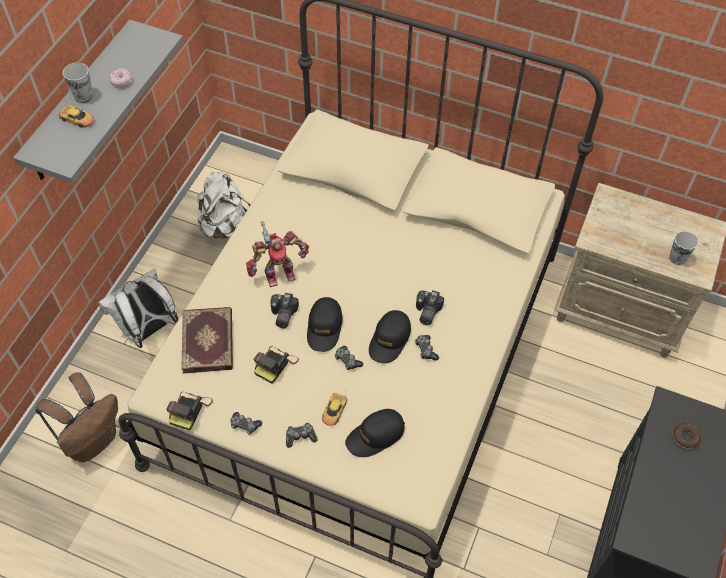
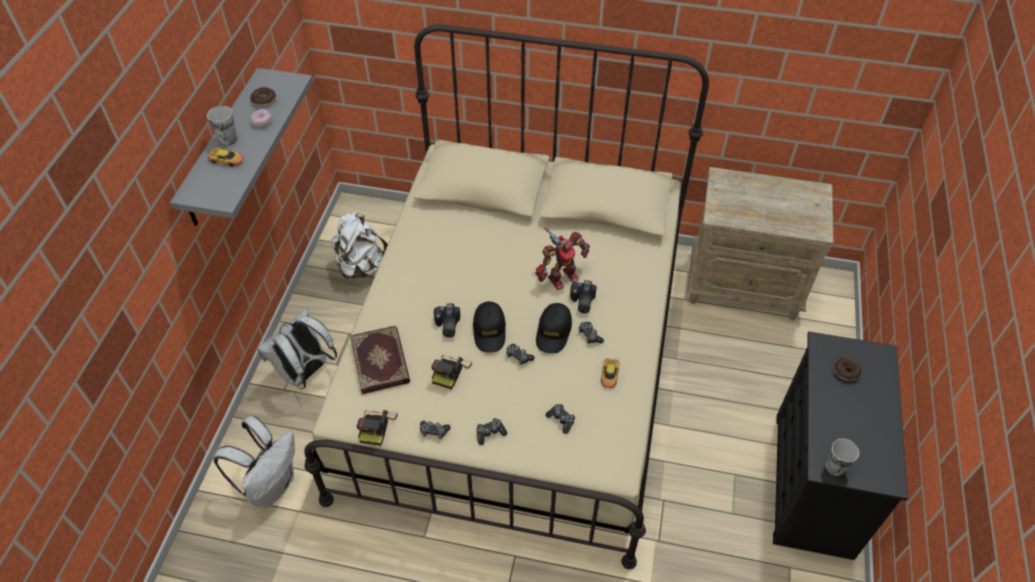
camera: 10 degrees left, 5 degrees down
(92, 440) = (271, 485): brown backpack -> white backpack
(128, 57) = (264, 100): none -> donut
(278, 273) = (434, 289): toy robot -> toy robot (561, 277)
(334, 411) = (516, 404): toy car -> toy car (609, 375)
(375, 435) = (561, 420): black cap -> game controller
(677, 258) = (796, 220): cup -> cup (835, 467)

